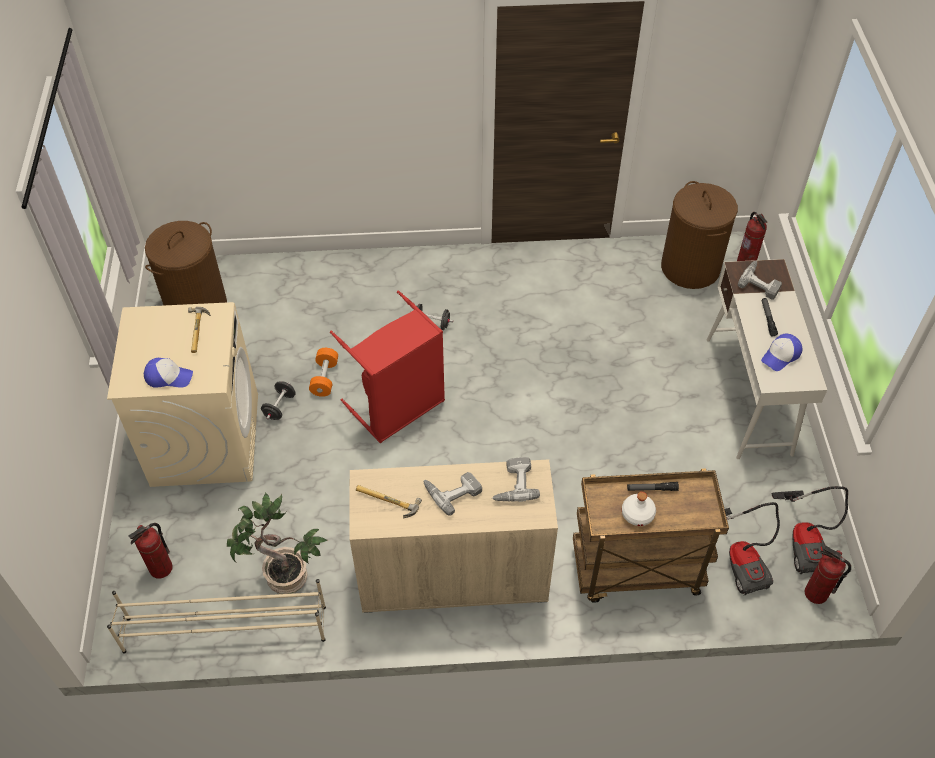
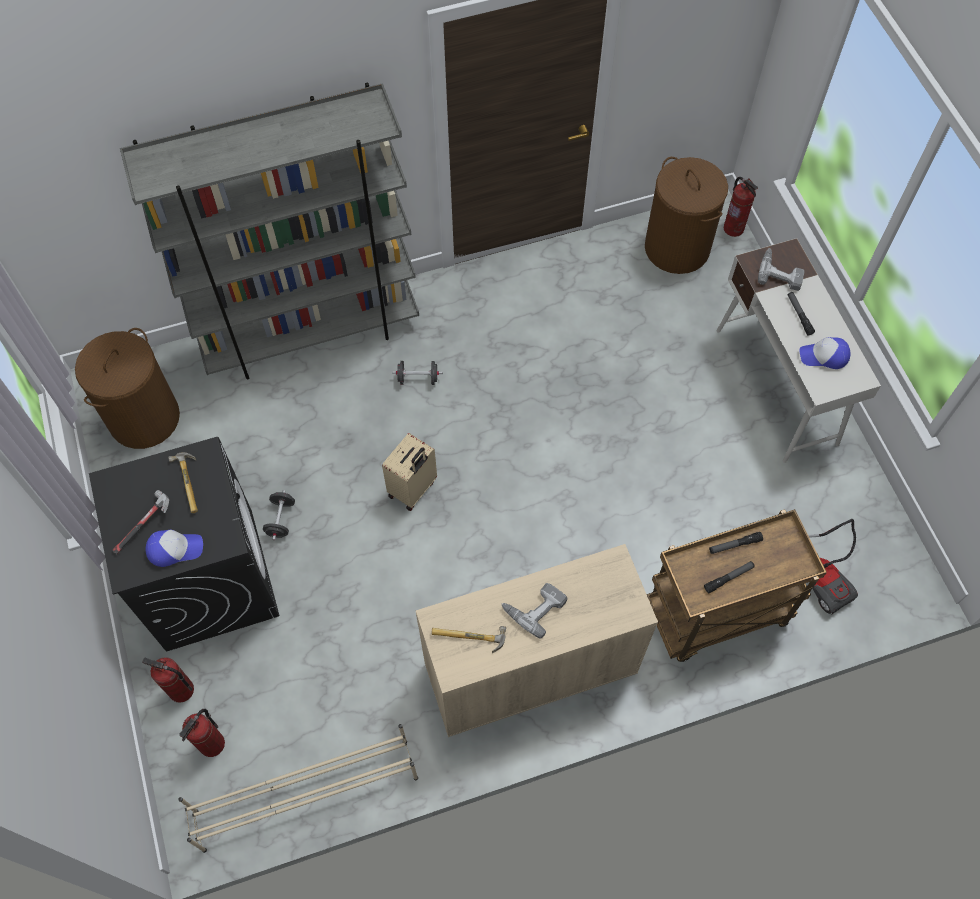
camera: 15 degrees left, 10 degrees up
(152, 354) = (145, 525): none -> hammer
(205, 438) = (209, 578): beige washing machine -> black washing machine
(285, 578) = (352, 719): potted plant -> none
(324, 378) = (320, 473): orange dumbbell -> none
(353, 272) = (311, 335): none -> grey bookcase
(398, 408) = (413, 489): red laundry basket -> beige suitcase
(513, 484) = (596, 582): power drill -> none
(638, 514) = (728, 578): white bottle -> flashlight
(781, 355) = (824, 356): cap -> cap turned 60 degrees clockwise
(805, 540) = (874, 537): vacuum cleaner -> none
(815, 593) = (899, 593): fire extinguisher -> fire extinguisher (181, 690)

